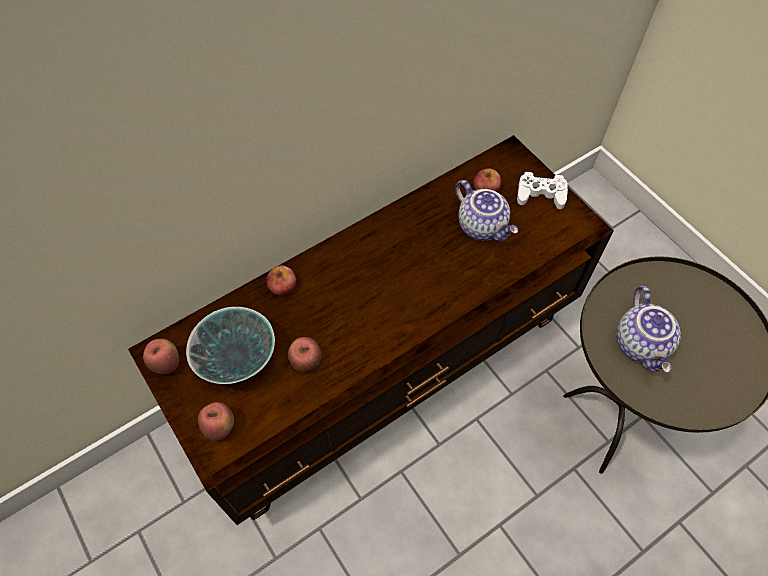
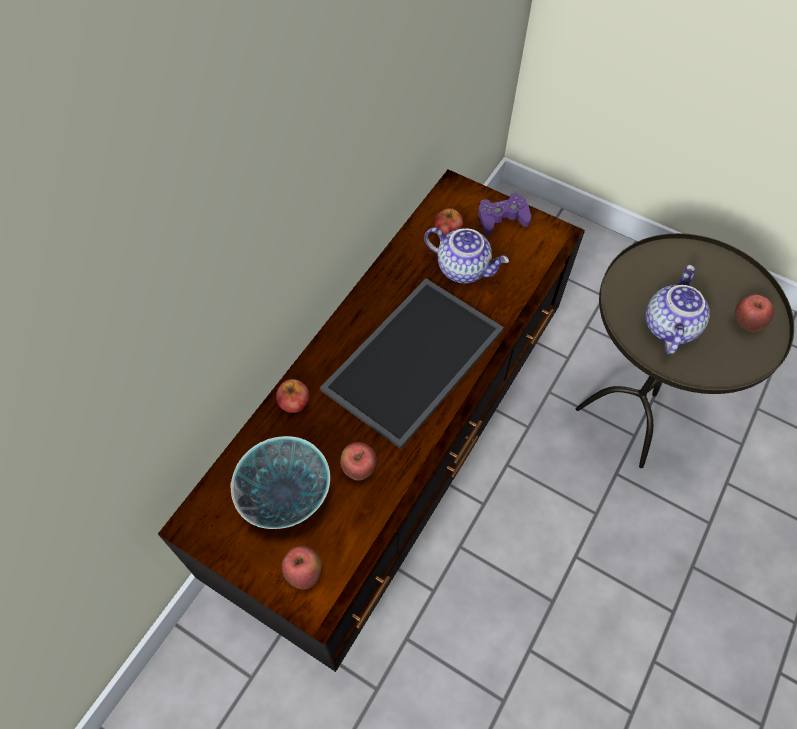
camera: 25 degrees left, 0 degrees up
(166, 364) = (210, 531): apple -> apple (746, 323)
(399, 286) = (412, 357): none -> tray
(540, 194) = (502, 218): white game controller -> purple game controller
(642, 344) = (668, 326): teapot -> teapot turned 135 degrees counterclockwise

